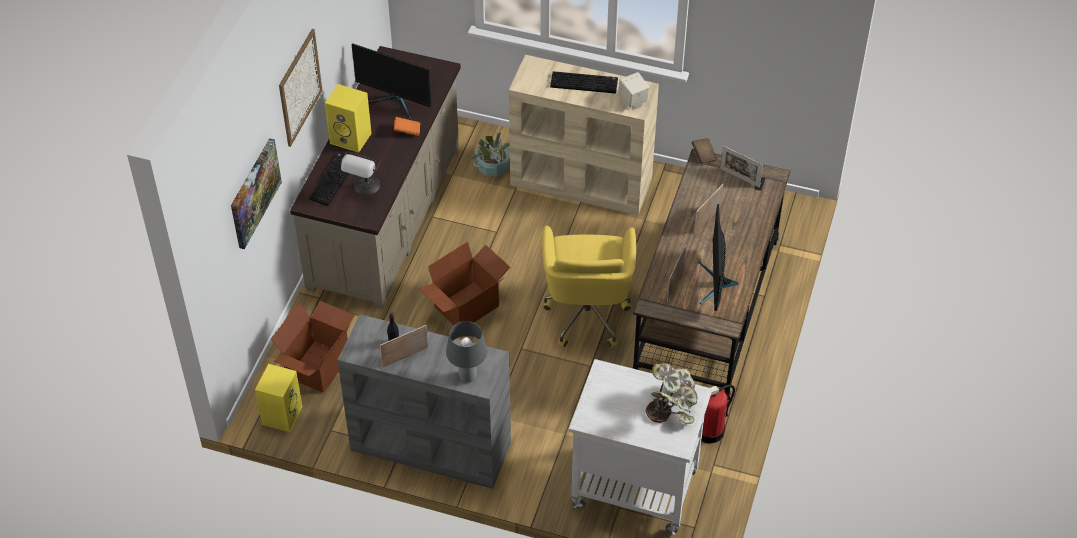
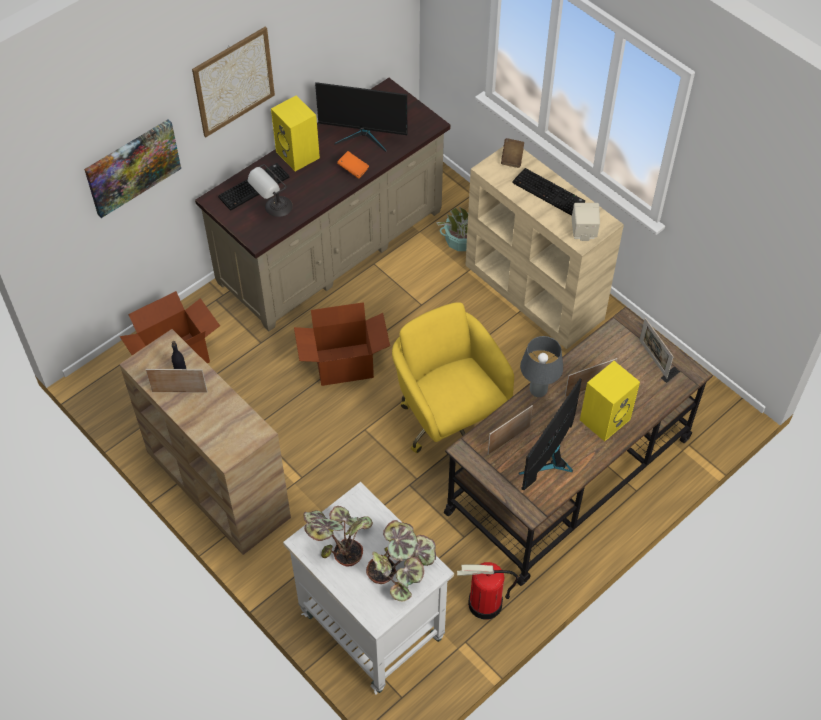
camera: 30 degrees right, 5 degrees up
(281, 414) = (115, 388): yellow speaker -> yellow speaker (605, 418)
(395, 101) = (363, 136): monitor -> monitor turned 45 degrees counterclockwise
(430, 447) = (216, 485): grey bookcase -> brown bookcase
(467, 376) = (220, 439): grey table lamp -> grey table lamp (537, 391)
(586, 314) = (448, 425): yellow office chair -> yellow office chair turned 120 degrees clockwise
(609, 406) = (337, 539): none -> potted plant
(703, 156) = (632, 319): brown book -> brown book (512, 158)

